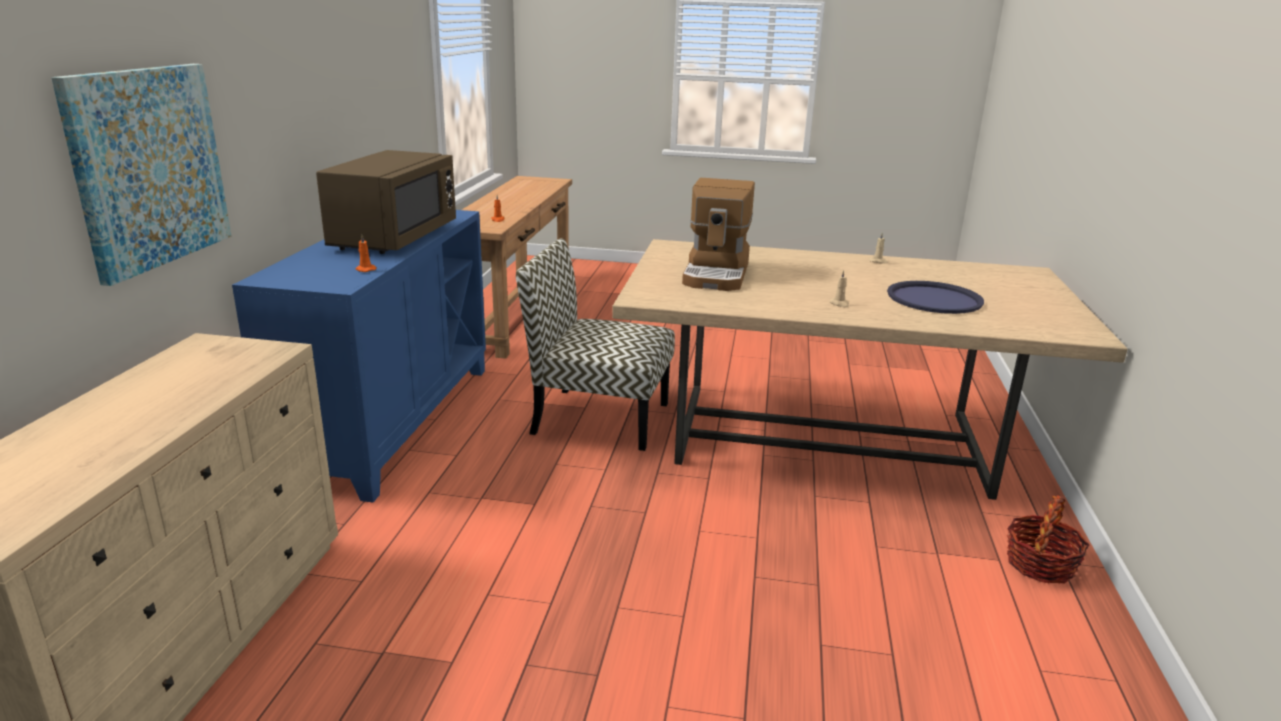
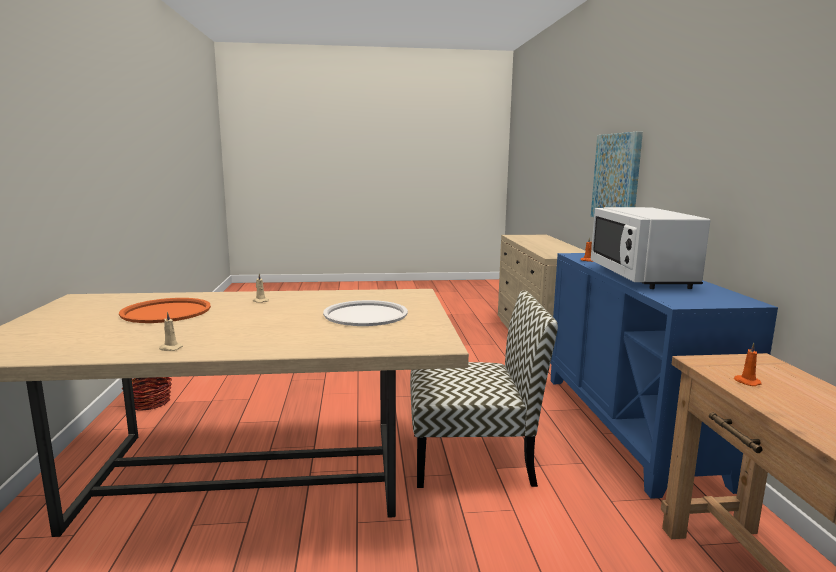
camera: 165 degrees right, 10 degrees down
(394, 238) = (641, 277): brown microwave -> white microwave
(717, 274) = (365, 314): coffee machine -> white tray
(934, 299) = (166, 312): blue tray -> orange tray

